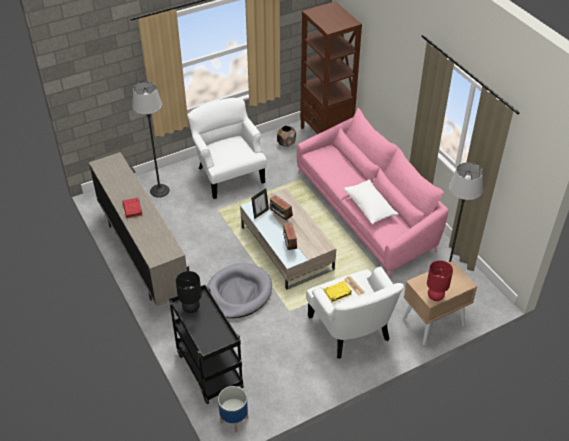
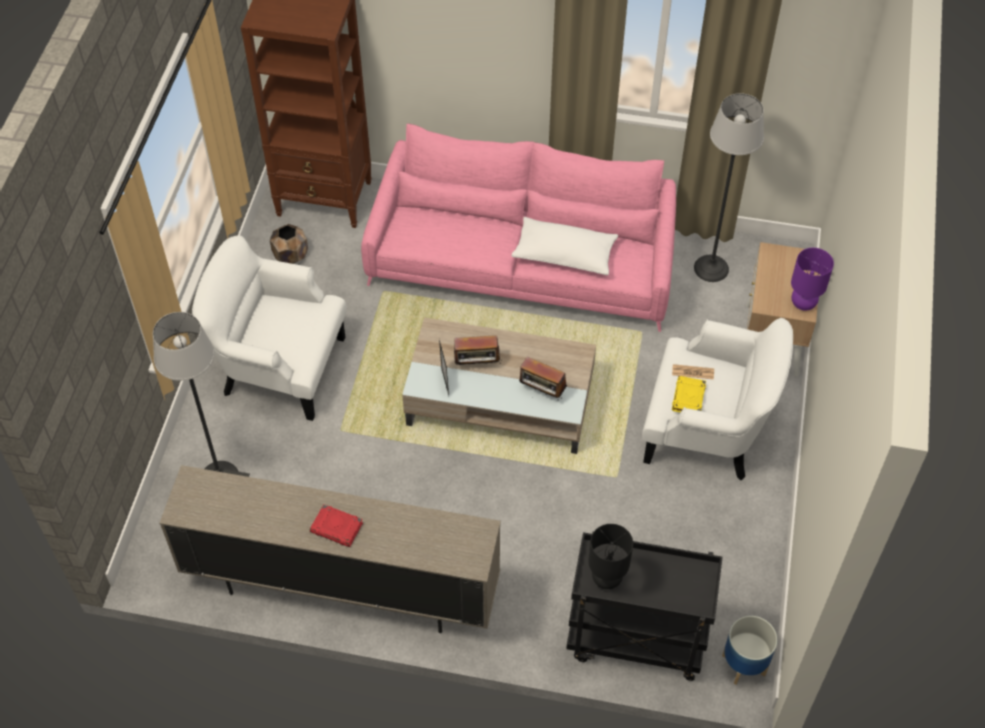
camera: 50 degrees left, 10 degrees up
(238, 293) = (529, 515): grey dog bed -> none
(435, 297) = (803, 303): red table lamp -> purple table lamp

